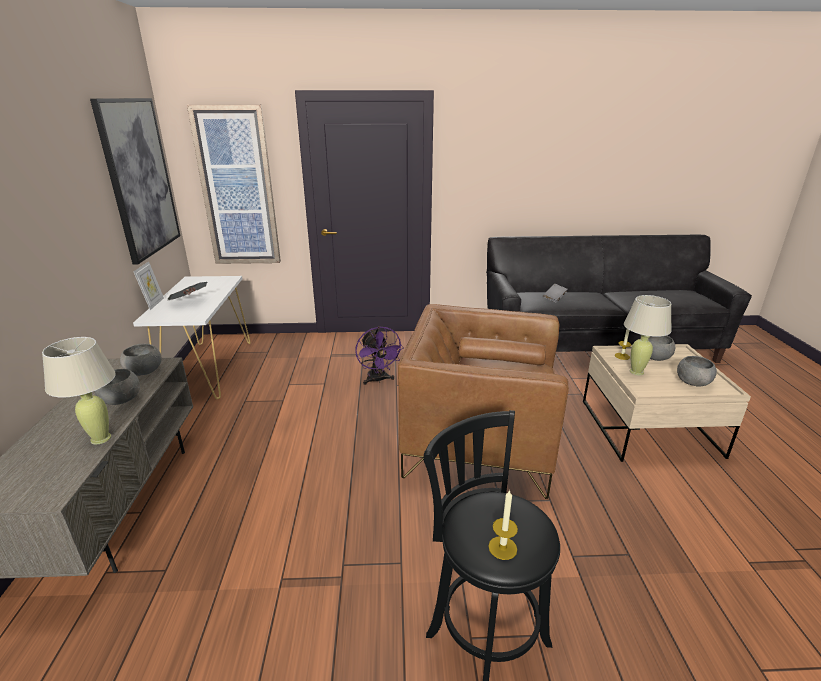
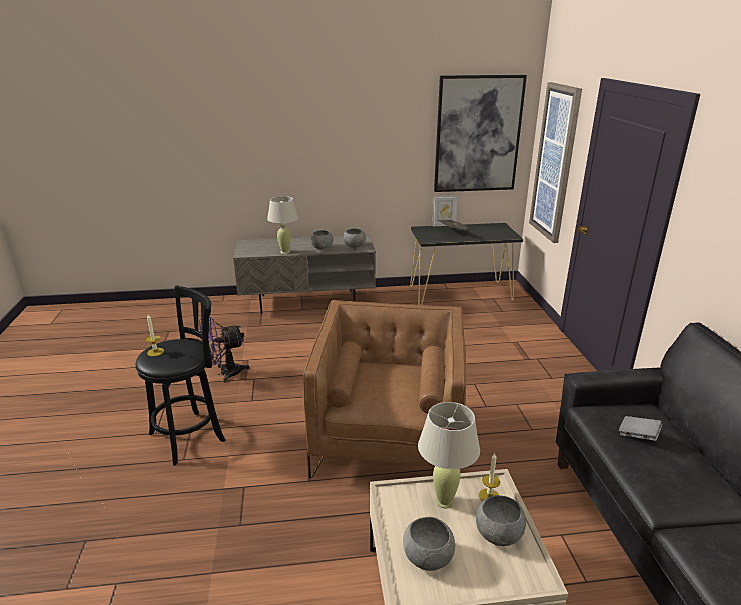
camera: 85 degrees right, 0 degrees up
(208, 368) = (461, 293): white console table -> black console table
(378, 380) = (479, 372): purple fan -> purple fan (224, 373)

